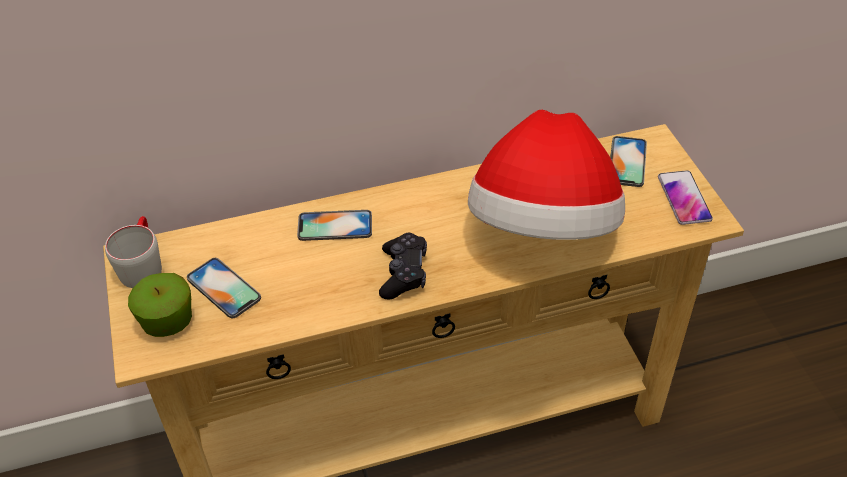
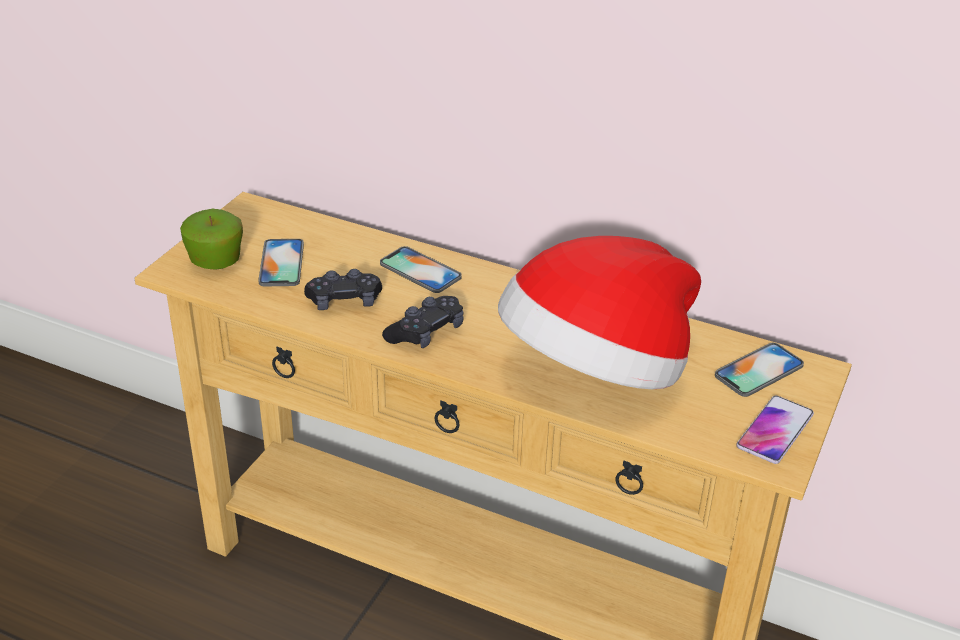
camera: 40 degrees right, 10 degrees down
(142, 264) = (250, 217): grey mug -> none
(314, 288) = (344, 301): none -> black game controller

